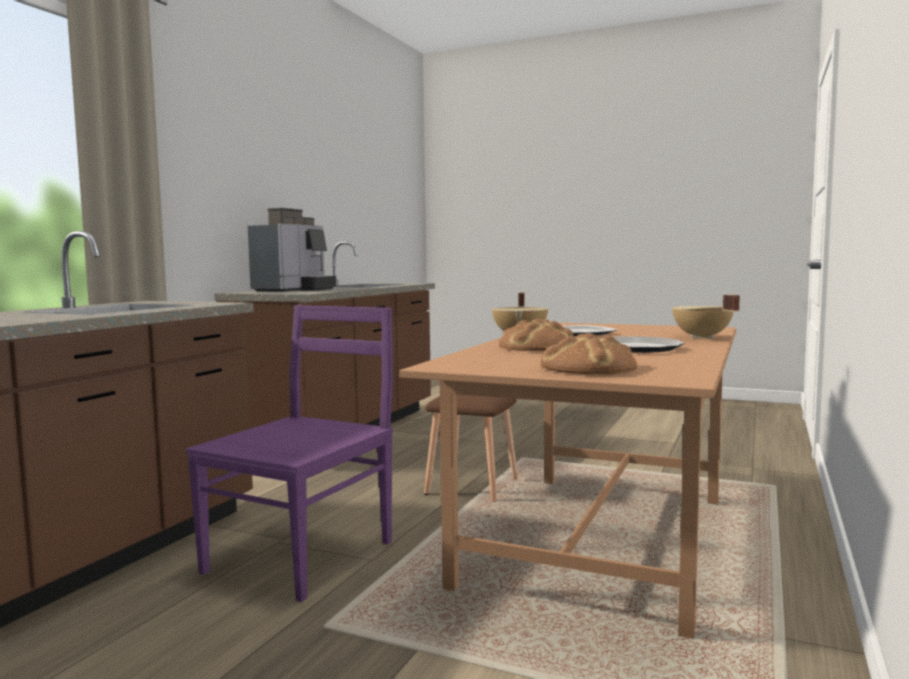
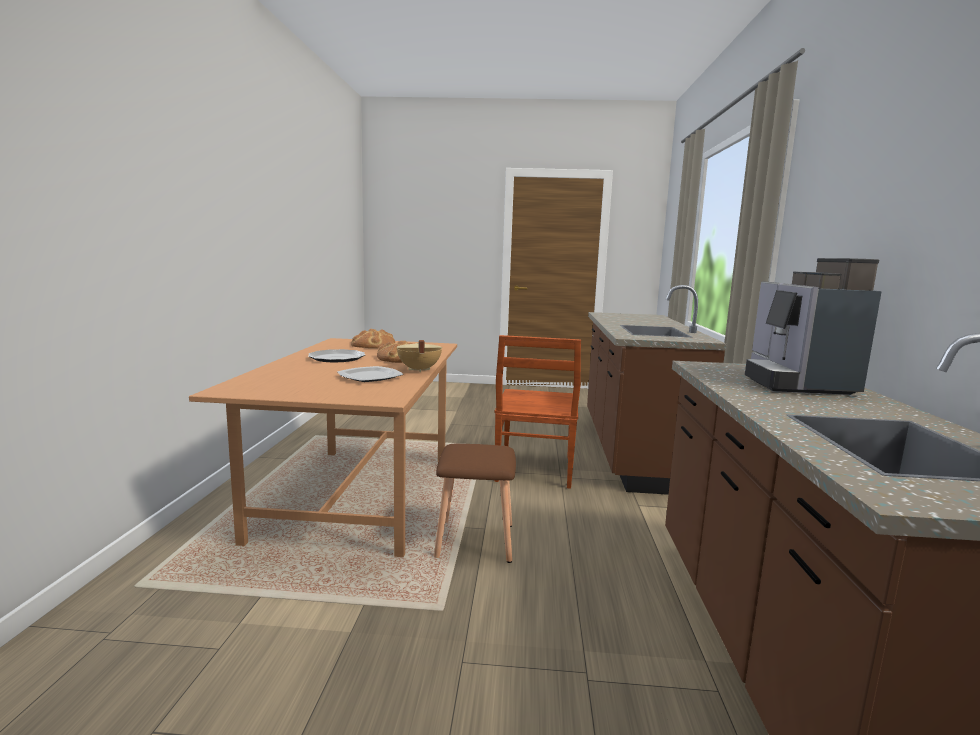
camera: 160 degrees right, 5 degrees up
(303, 555) = (534, 469): purple chair -> brown chair
(701, 337) = (272, 371): beige cooking pot -> none

